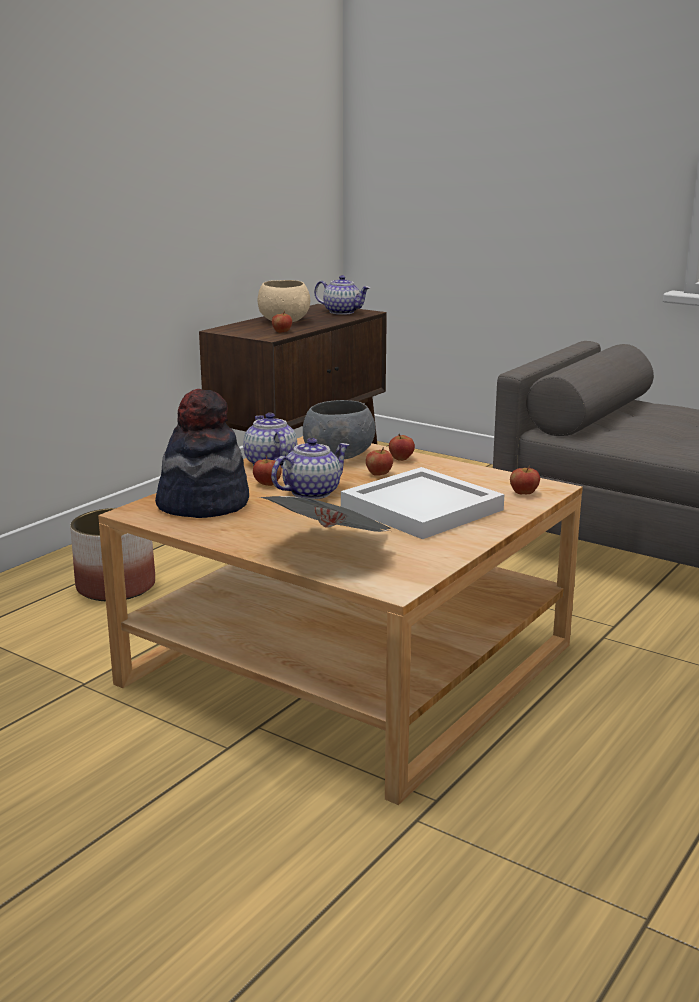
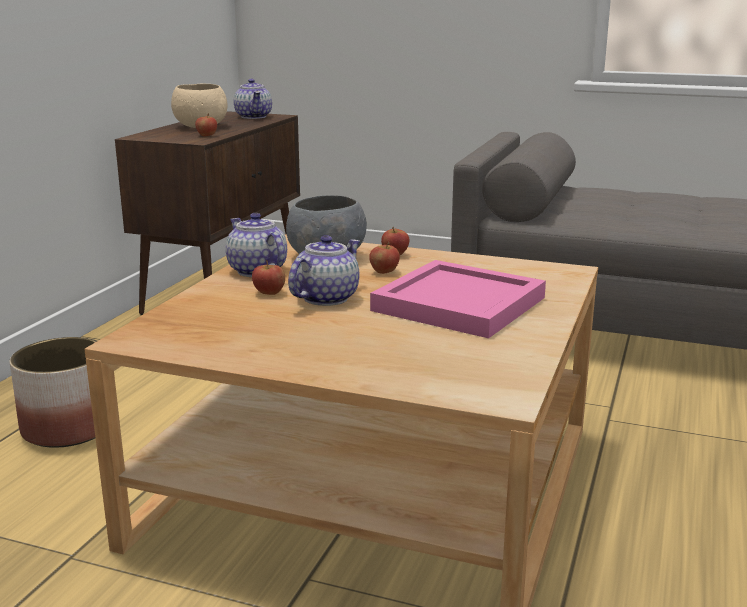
camera: 15 degrees left, 0 degrees up
(203, 504) = (209, 322): hat -> none
(332, 550) = (398, 361): newspaper -> none
(342, 312) = (254, 117): teapot -> teapot turned 60 degrees clockwise
(424, 508) = (462, 304): white tray -> pink tray
(523, 493) = (549, 279): apple -> none

